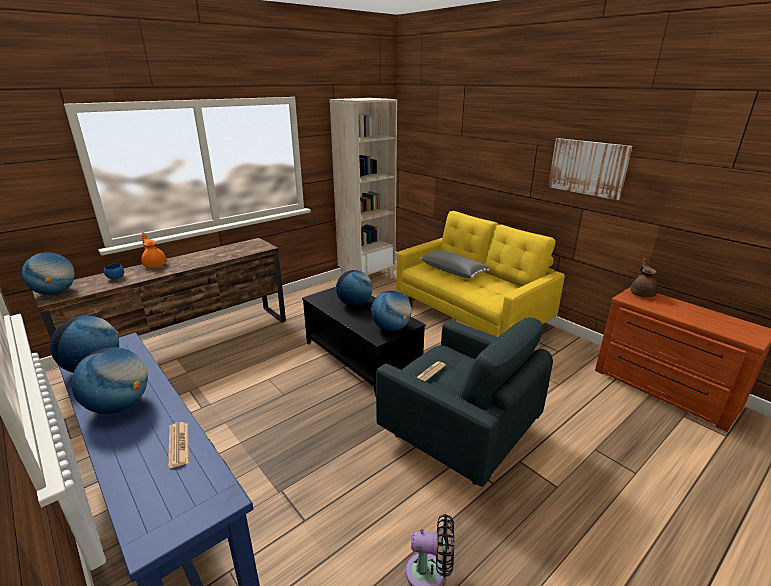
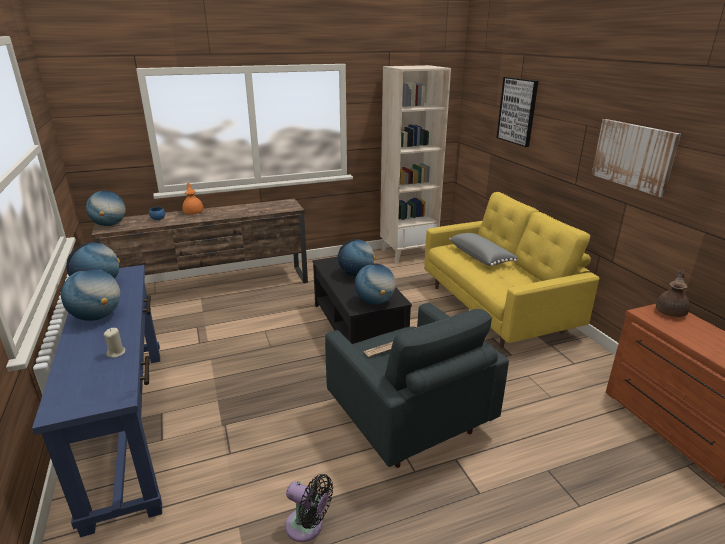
camera: 20 degrees right, 0 degrees up
(178, 444) = (116, 353): newspaper -> beige candle
(463, 136) = (517, 111): none -> picture

